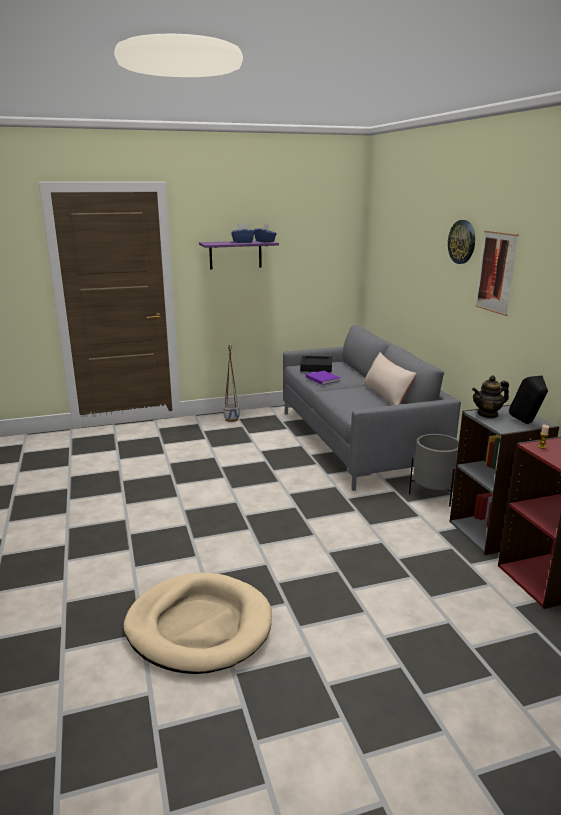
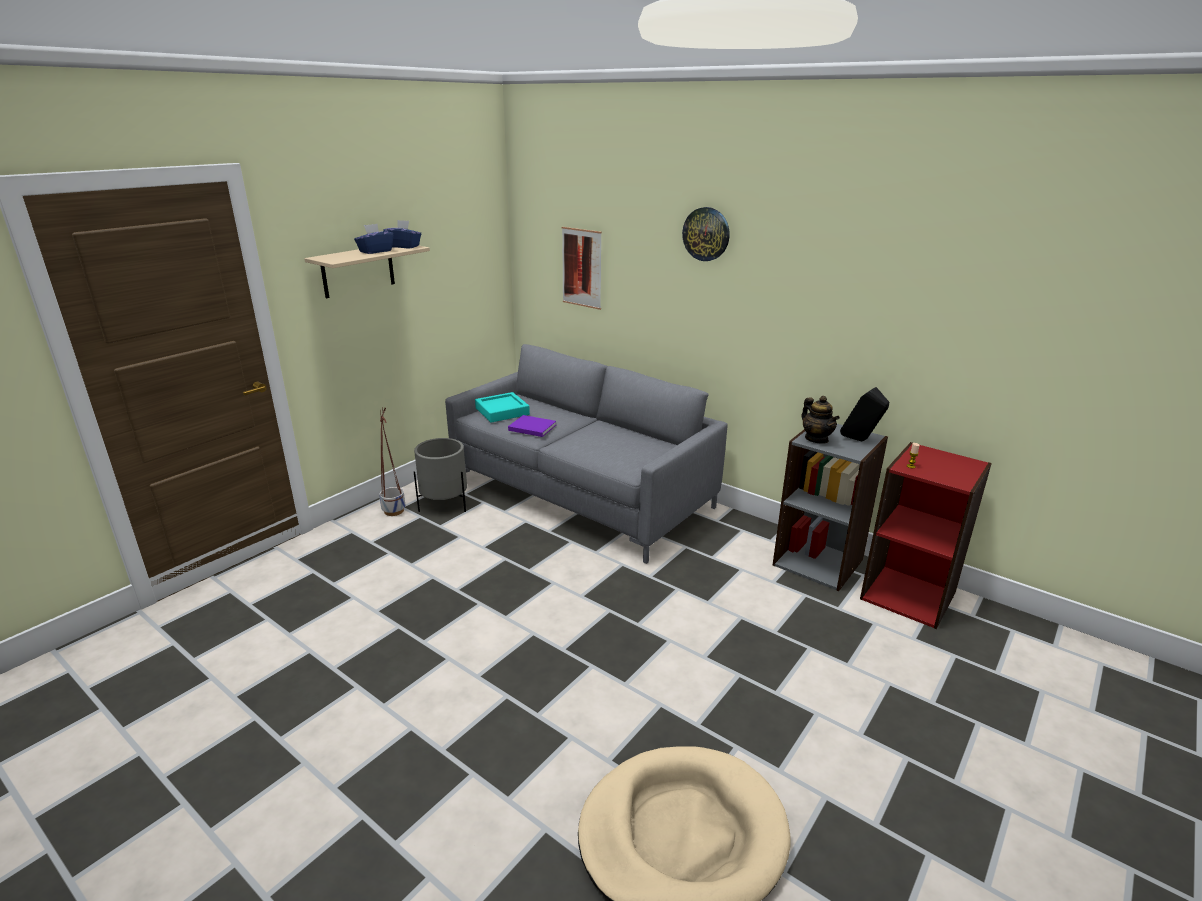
camera: 35 degrees left, 5 degrees up
(235, 254) = (358, 270): purple shelf -> beige shelf
(316, 367) = (502, 411): black tray -> turquoise tray
(386, 395) = (631, 433): beige pillow -> none
(433, 495) = (726, 538): grey planter -> grey planter (444, 504)
(488, 414) = (816, 439): teapot -> teapot turned 60 degrees counterclockwise
(496, 272) = (769, 271): picture -> picture (582, 268)

